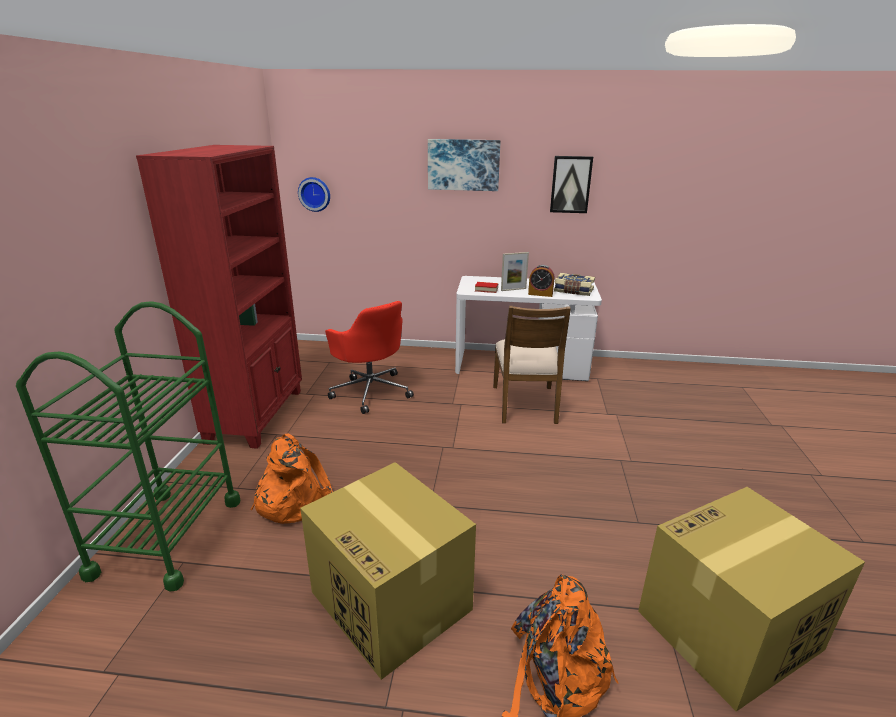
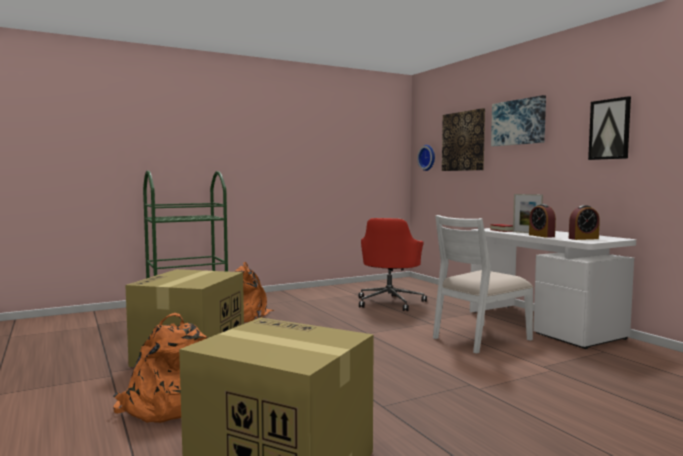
camera: 55 degrees right, 20 degrees down
(257, 415) = (310, 292): red bookcase -> none
(379, 178) = (463, 141): none -> picture
(525, 404) = (480, 338): brown chair -> white chair
(573, 291) = (583, 238): book -> alarm clock

